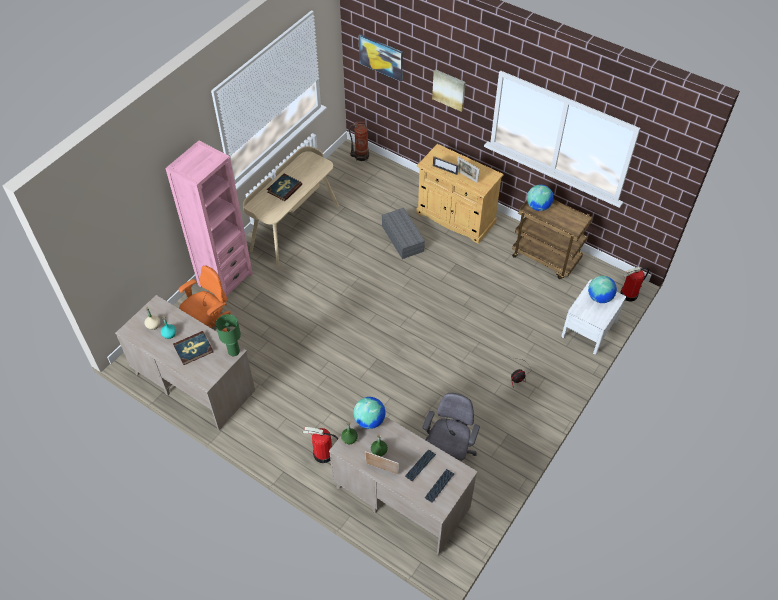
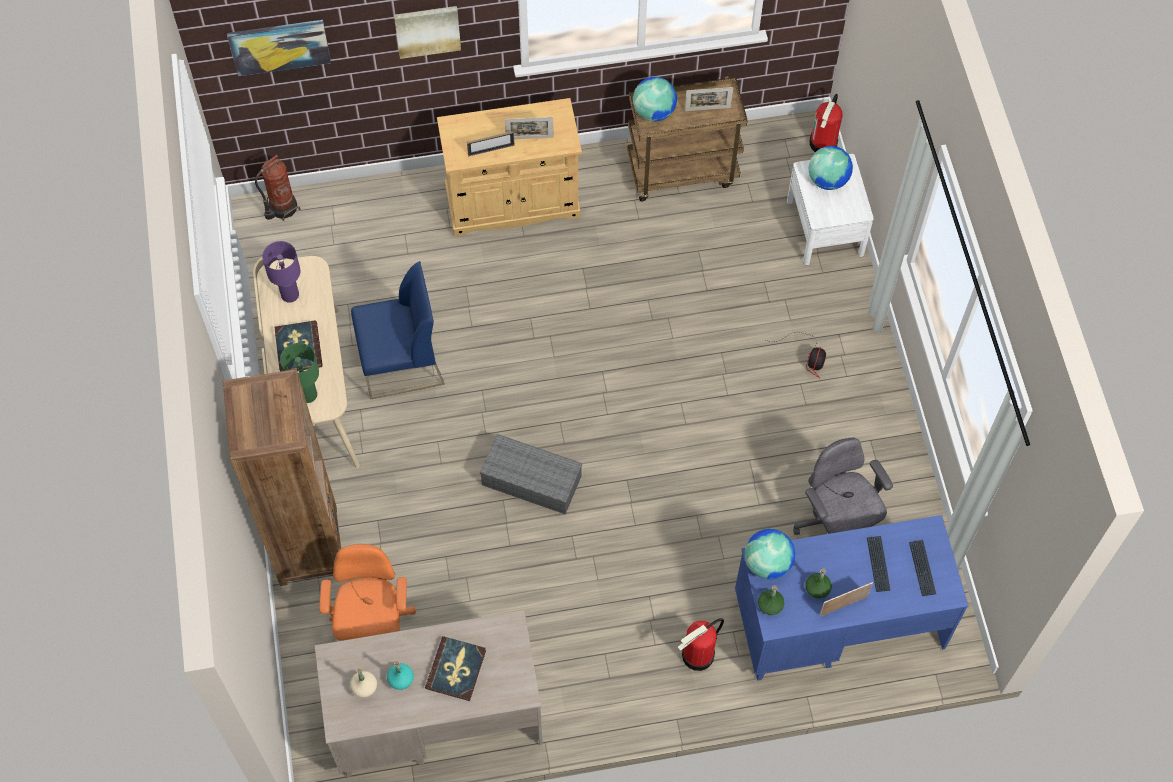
camera: 45 degrees left, 10 degrees up
(225, 279) = (308, 545): pink bookcase -> brown bookcase
(234, 352) = (511, 626): green table lamp -> green table lamp (308, 395)
(305, 168) = (289, 294): none -> purple table lamp
(339, 242) = (400, 362): none -> blue chair
(400, 497) = (837, 623): beige desk -> blue desk
(402, 238) = (475, 288): grey storage box -> grey storage box (530, 481)
(565, 222) = (707, 109): none -> picture frame

